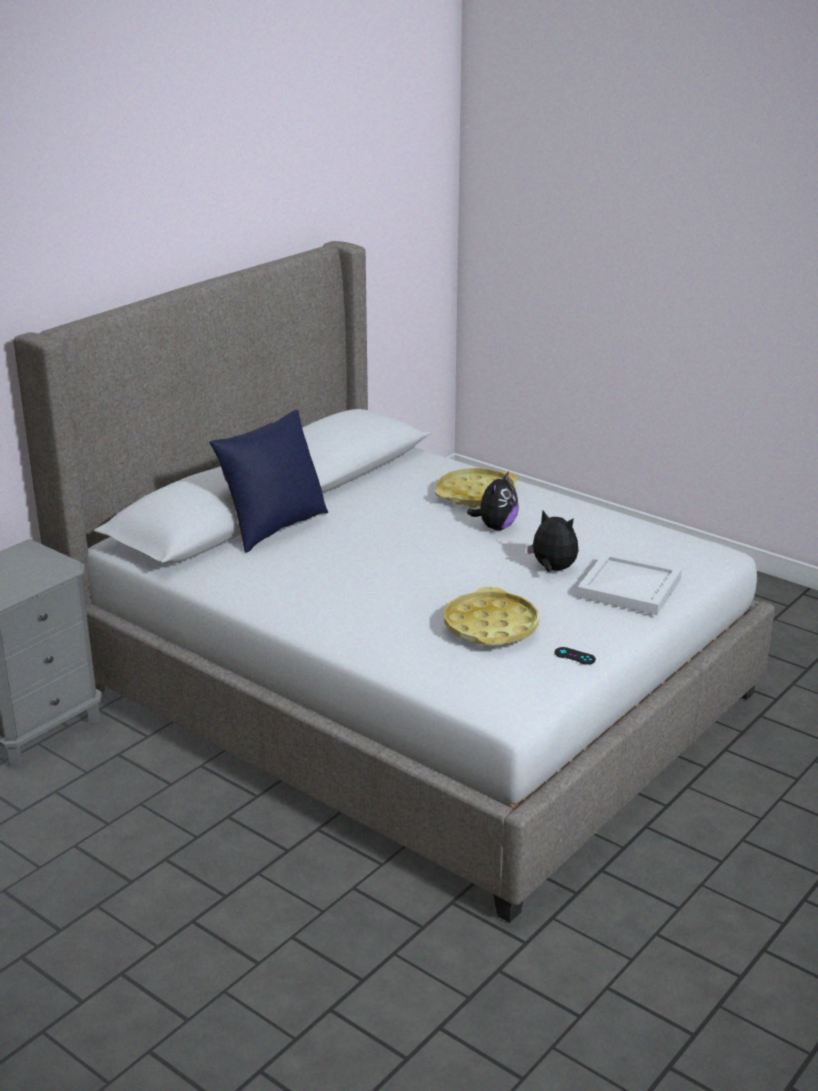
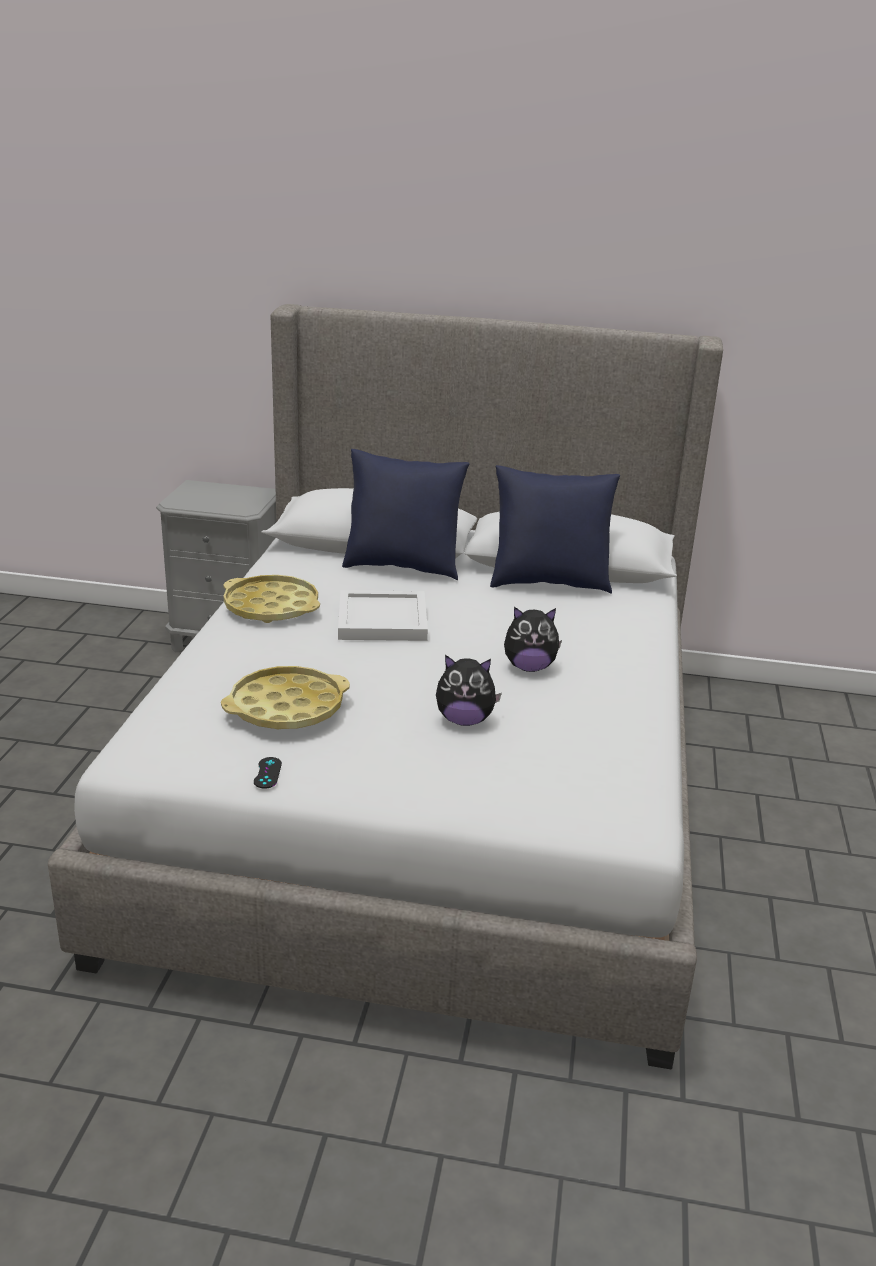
camera: 60 degrees right, 0 degrees up
(366, 482) = (549, 583): none -> blue pillow
(476, 495) = (593, 640): yellow tray -> yellow tray (271, 607)
(552, 569) = (464, 720): plush toy -> plush toy turned 90 degrees clockwise
(630, 588) = (463, 778): white tray -> white tray (381, 620)

